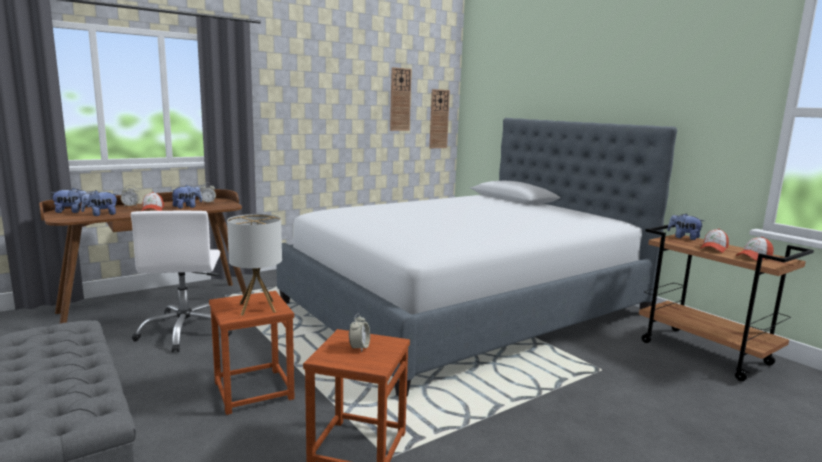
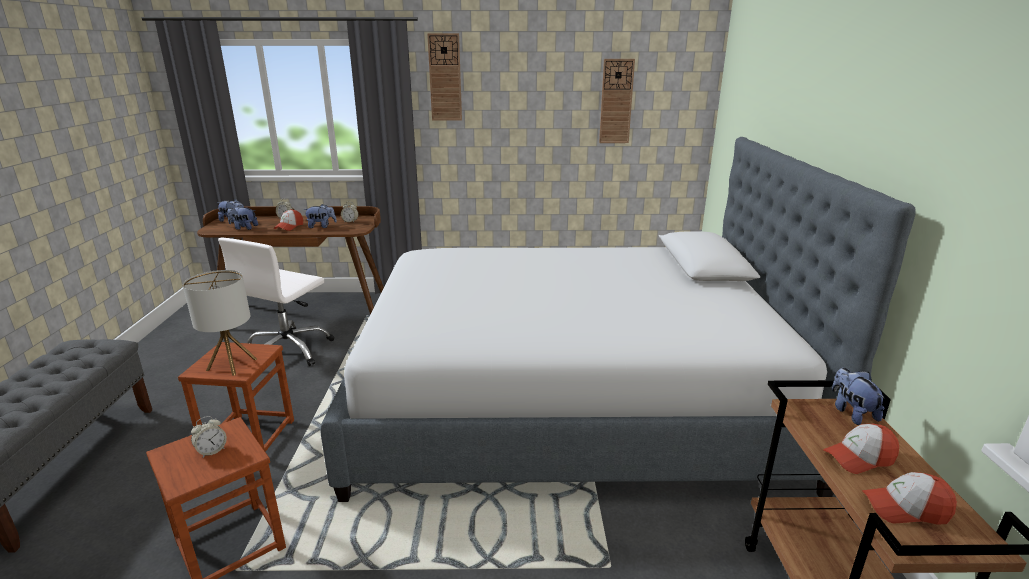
camera: 35 degrees right, 10 degrees up
(439, 119) = (679, 126): wall clock -> wall clock (445, 78)

